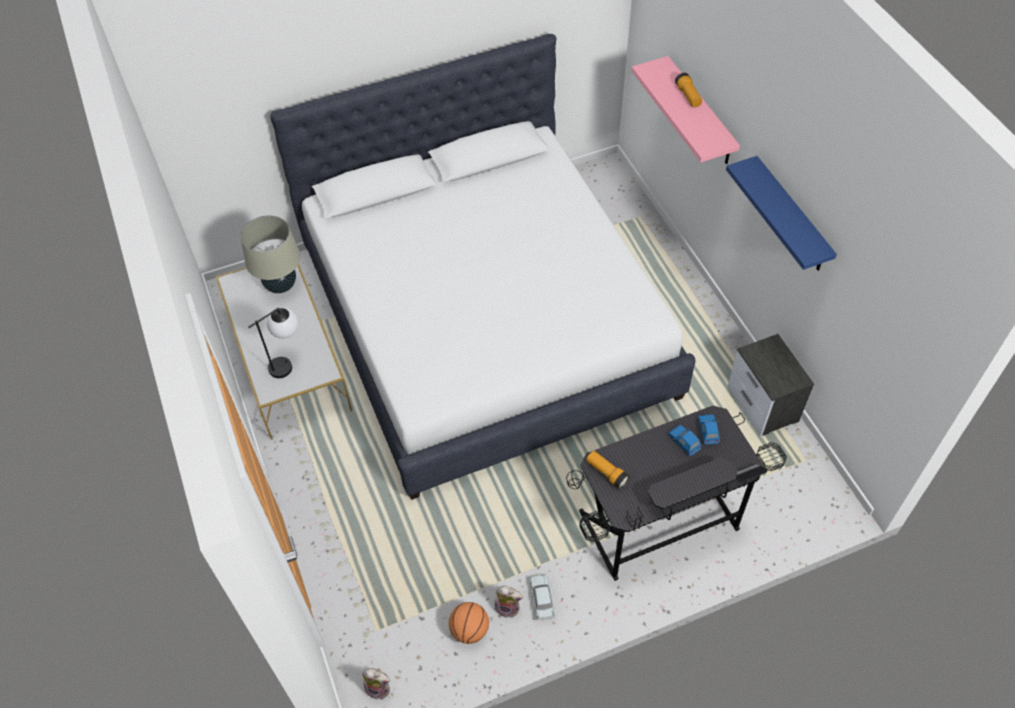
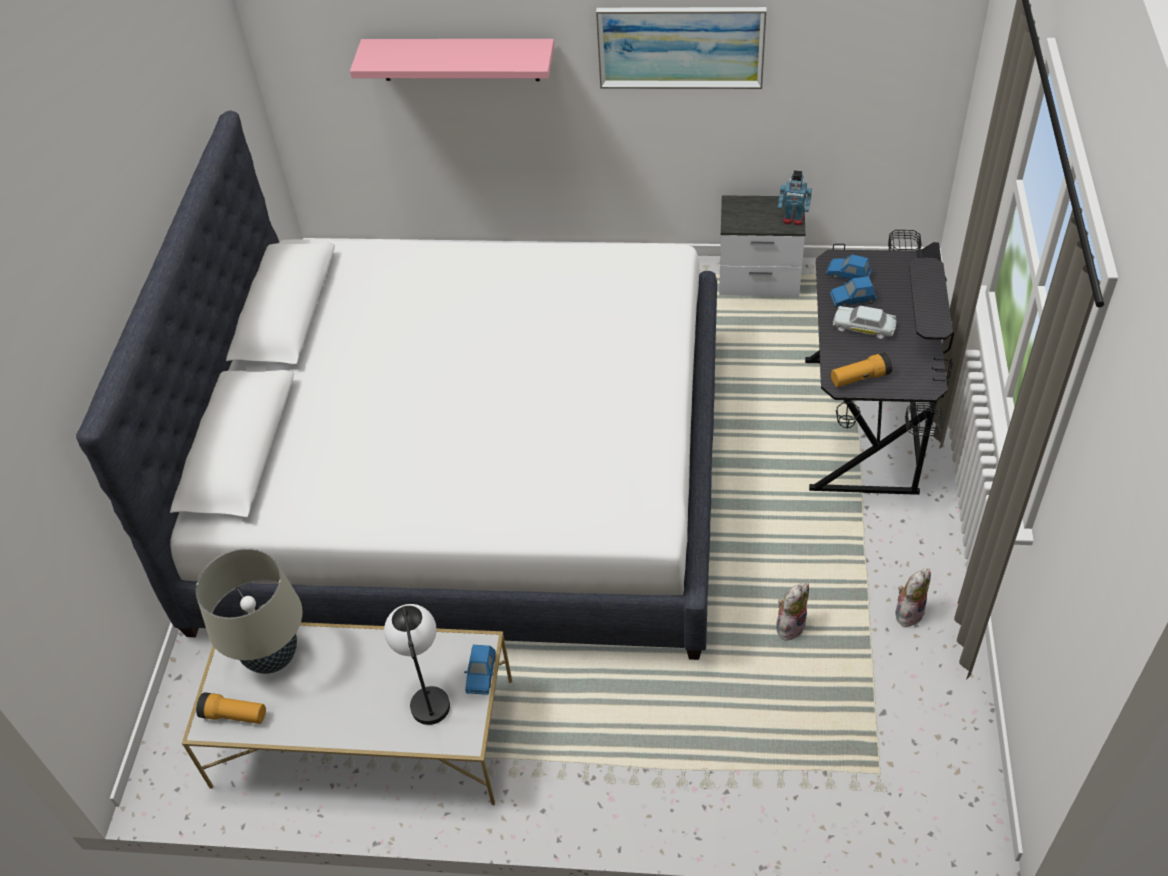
camera: 60 degrees left, 5 degrees down
(311, 381) = (481, 674): none -> blue toy car
(379, 688) = (965, 799): plush toy -> plush toy (790, 625)
(469, 630) = (922, 664): basketball -> none
(542, 599) = (912, 573): white toy car -> white toy car (863, 327)
(688, 96) = (442, 47): flashlight -> flashlight (234, 715)
(782, 386) = (793, 219): none -> toy robot
(791, 216) = (681, 46): blue shelf -> picture

